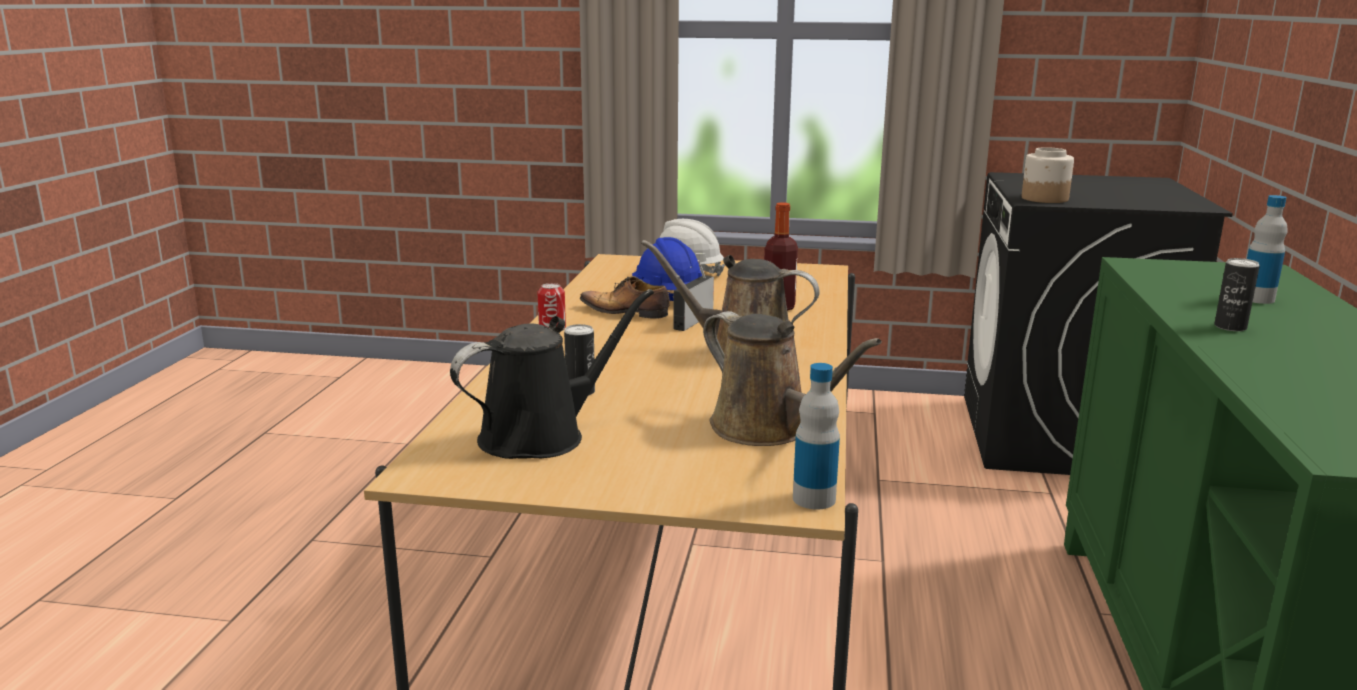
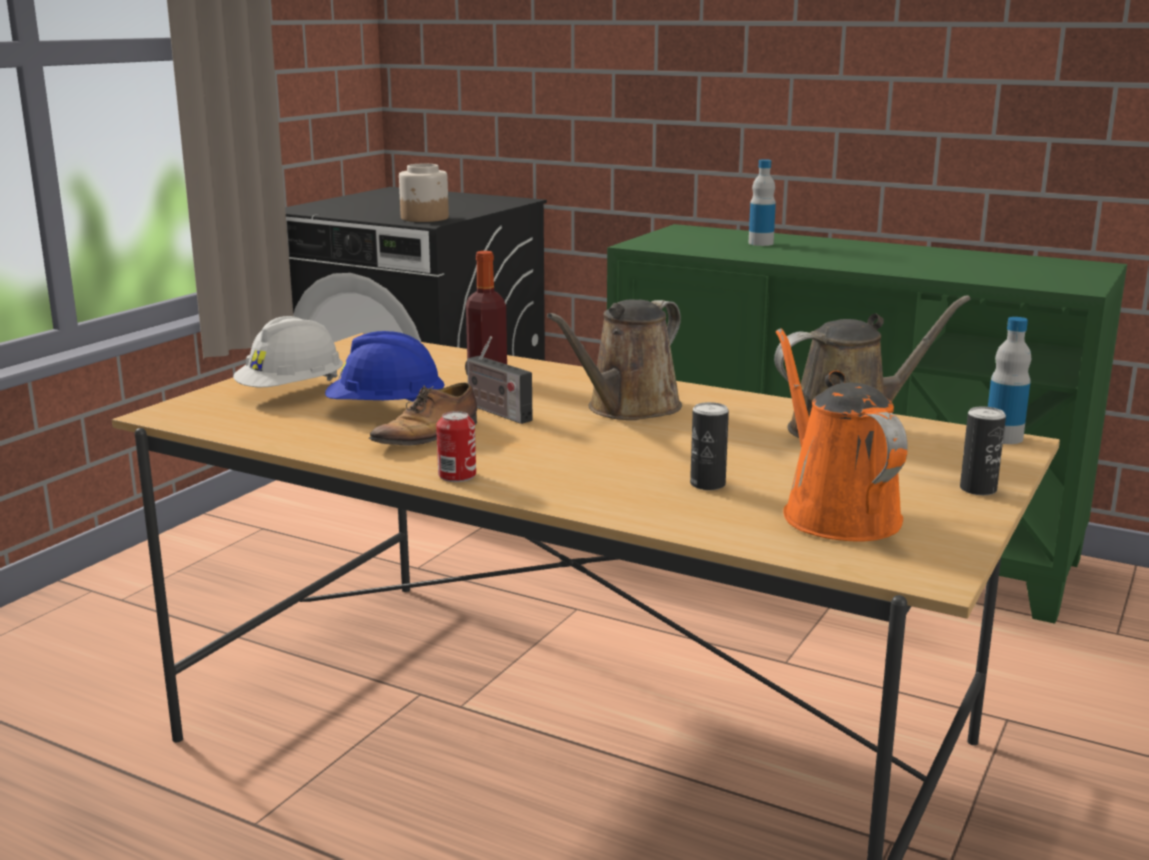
camera: 70 degrees left, 0 degrees up
(541, 436) = (835, 513): black watering can -> orange watering can
(1230, 327) = (825, 259): can -> can (978, 489)

